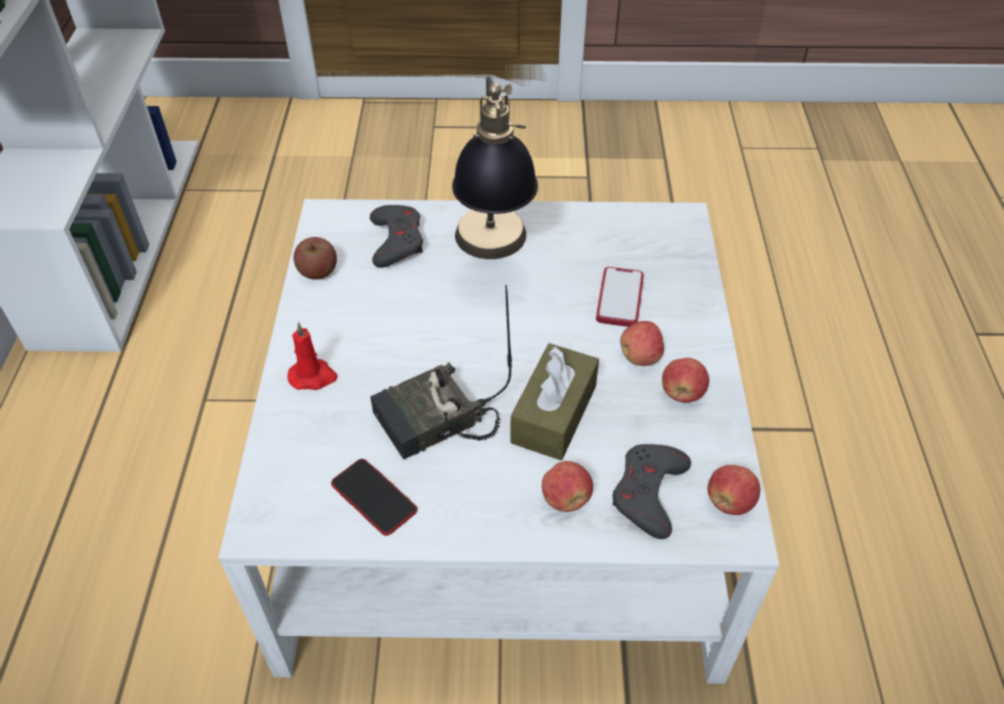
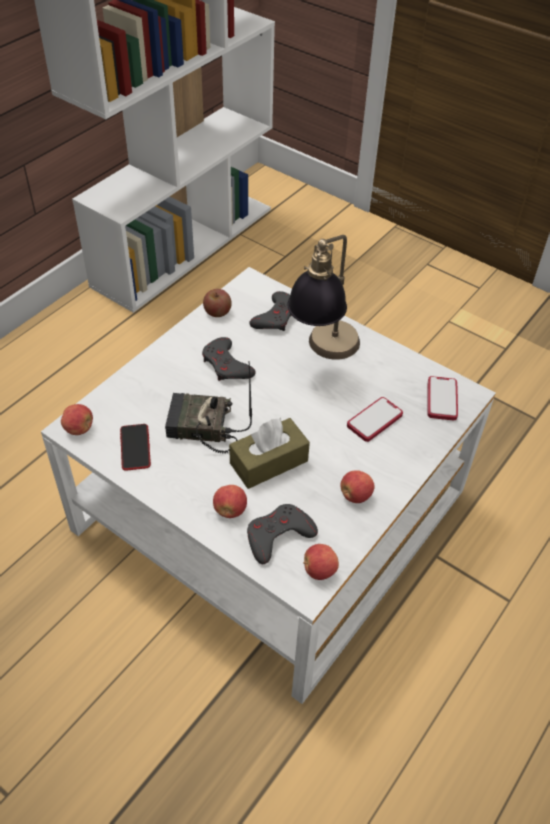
camera: 35 degrees right, 0 degrees up
(313, 376) = (163, 368): red candle -> none
(391, 329) = (226, 365): none -> grey game controller
(640, 357) = (352, 460): apple -> apple (79, 428)
(663, 238) = (442, 399): none -> phone

